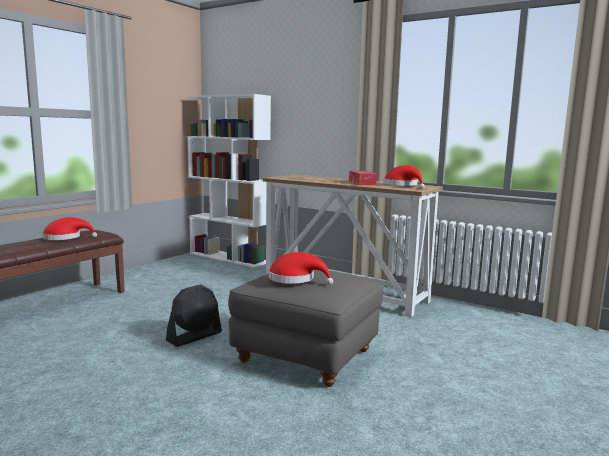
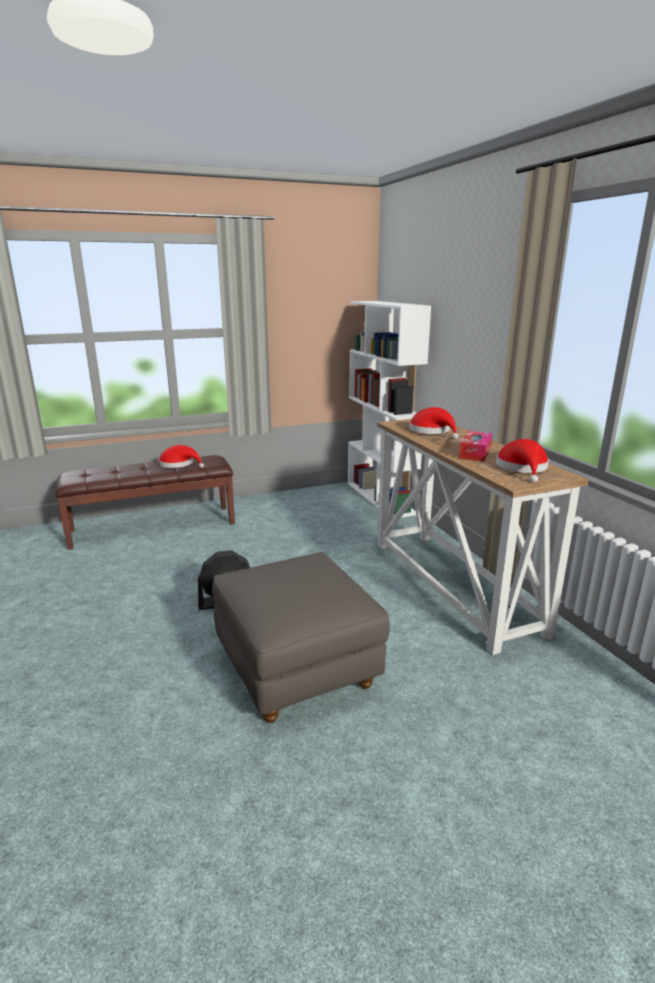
camera: 35 degrees right, 10 degrees up
(295, 279) = (271, 584): red hat -> red hat (432, 431)

